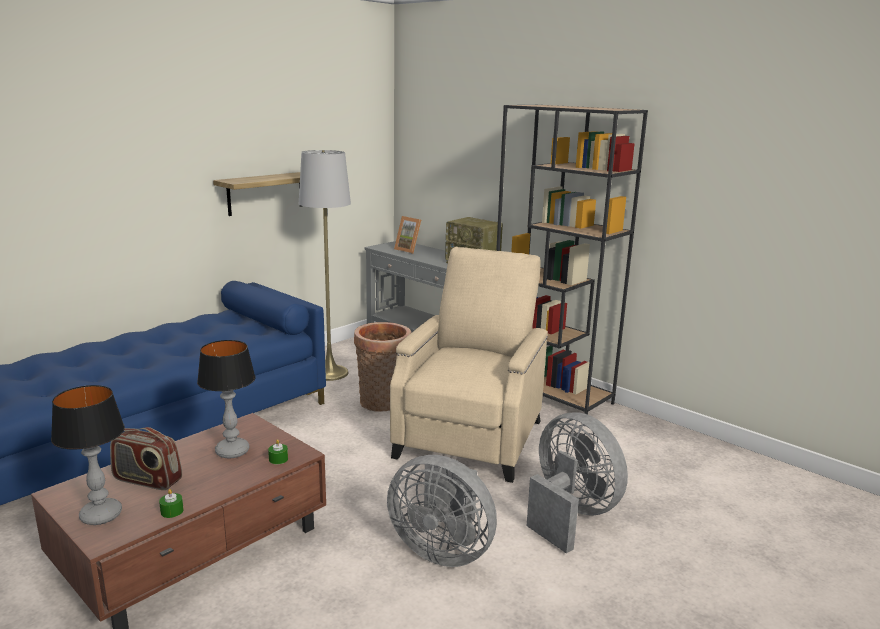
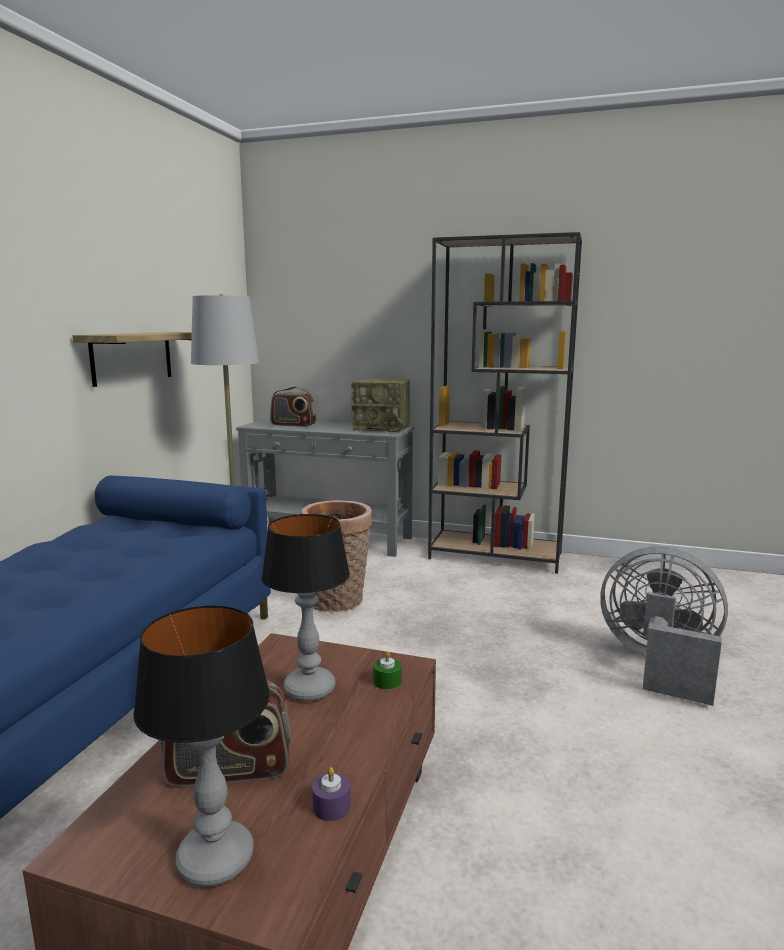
camera: 25 degrees left, 5 degrees down
(172, 511) = (331, 806): green candle -> purple candle
(409, 250) = (293, 425): picture frame -> radio
(442, 549) = (593, 745): grey fan -> none
(472, 436) = (472, 612): beige armchair -> none

